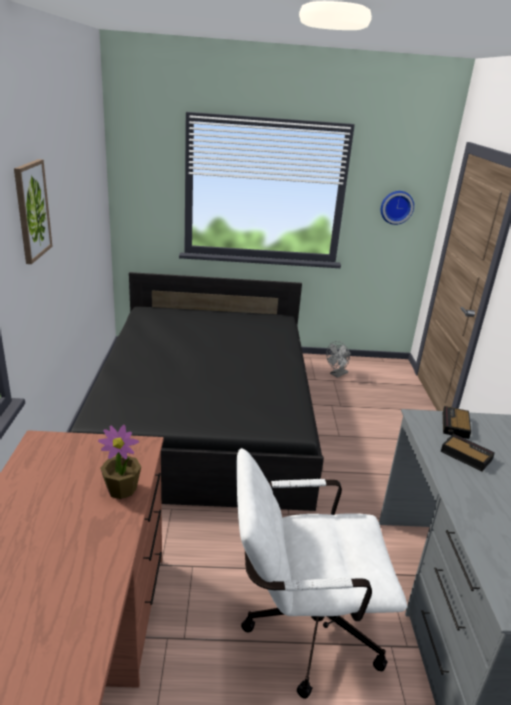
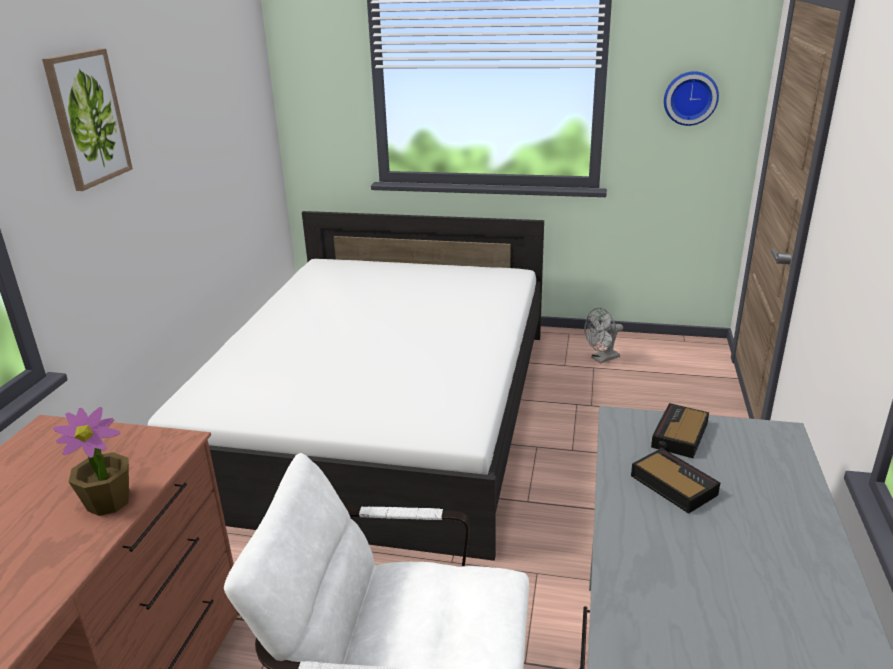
camera: 15 degrees right, 0 degrees up
(204, 415) = (382, 411): black bed -> white bed

